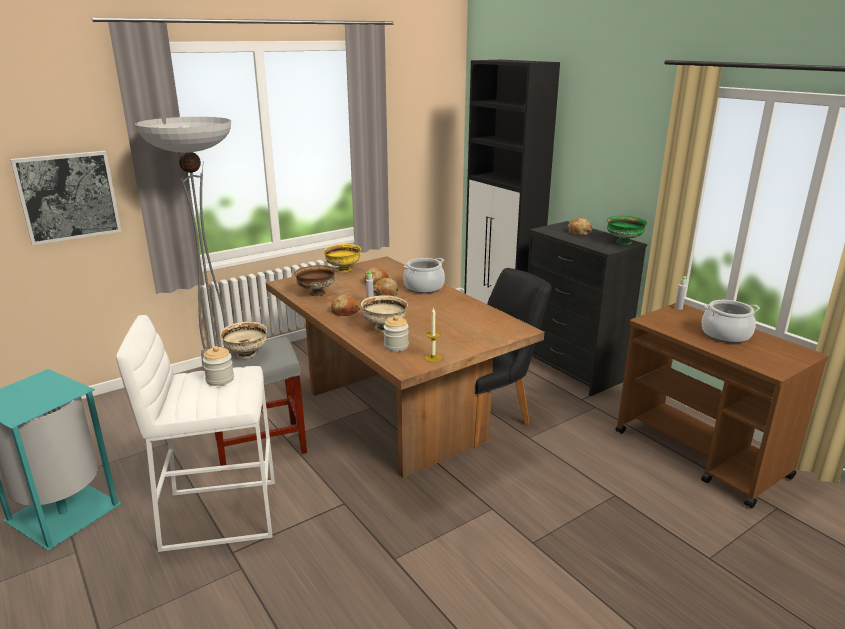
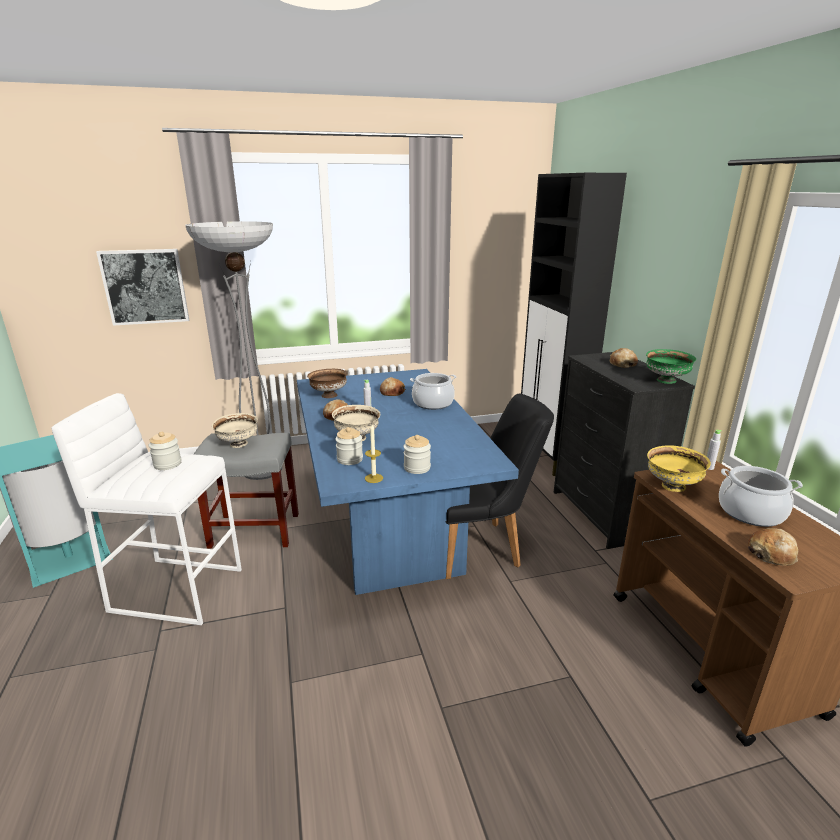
camera: 20 degrees right, 0 degrees up
(343, 270) = (374, 377): yellow bowl -> yellow bowl (673, 487)
(386, 293) = (391, 404): bread -> bread (771, 554)
(396, 415) = (391, 527): brown dining table -> blue dining table
(461, 344) = (417, 468): none -> jar

